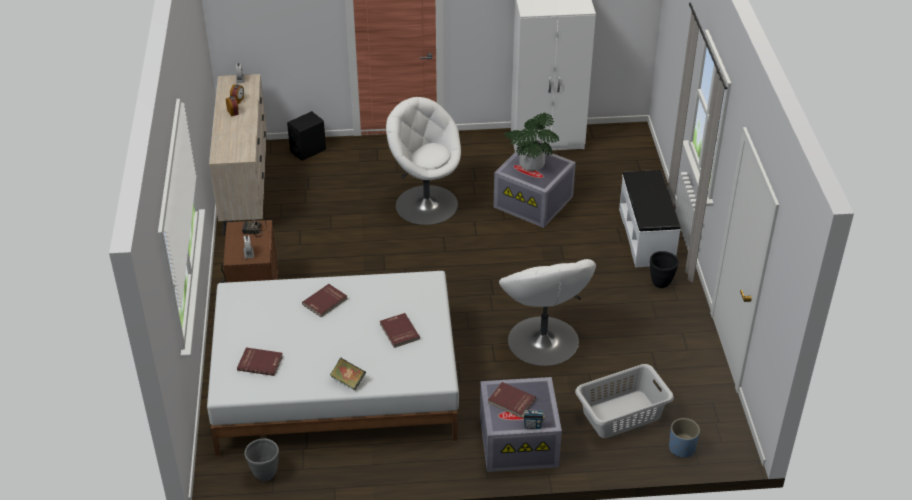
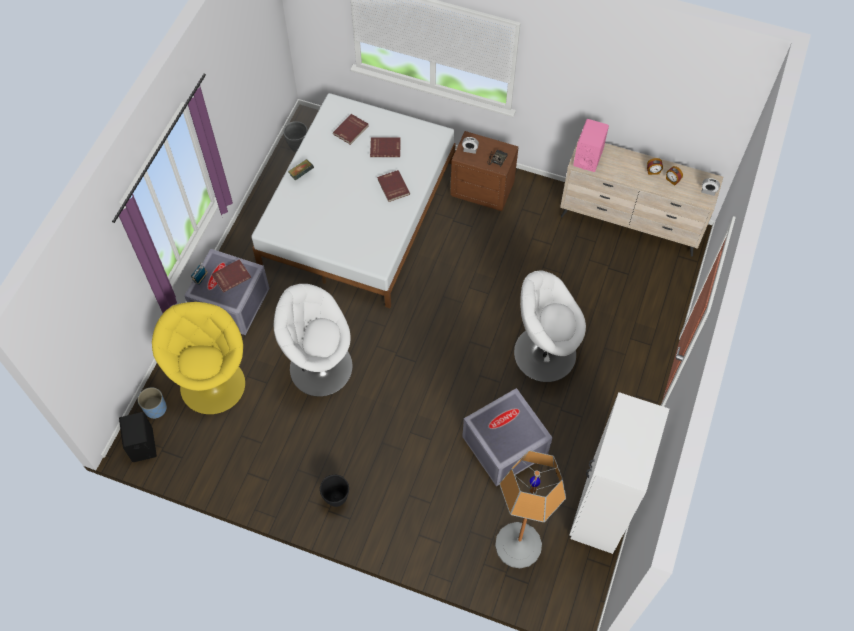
camera: 115 degrees right, 20 degrees up
(235, 152) = (588, 157): none -> pink speaker
(308, 150) = (670, 287): black speaker -> black speaker (143, 445)
(398, 332) = (332, 221): red book -> red book (385, 148)
(426, 204) = (543, 352): white armchair -> white armchair turned 150 degrees counterclockwise
(531, 165) = (512, 425): potted plant -> none
(612, 172) = (518, 545): none -> floor lamp
(621, 414) = (213, 384): grey laundry basket -> yellow armchair
(647, 236) = (404, 523): white bench -> none

